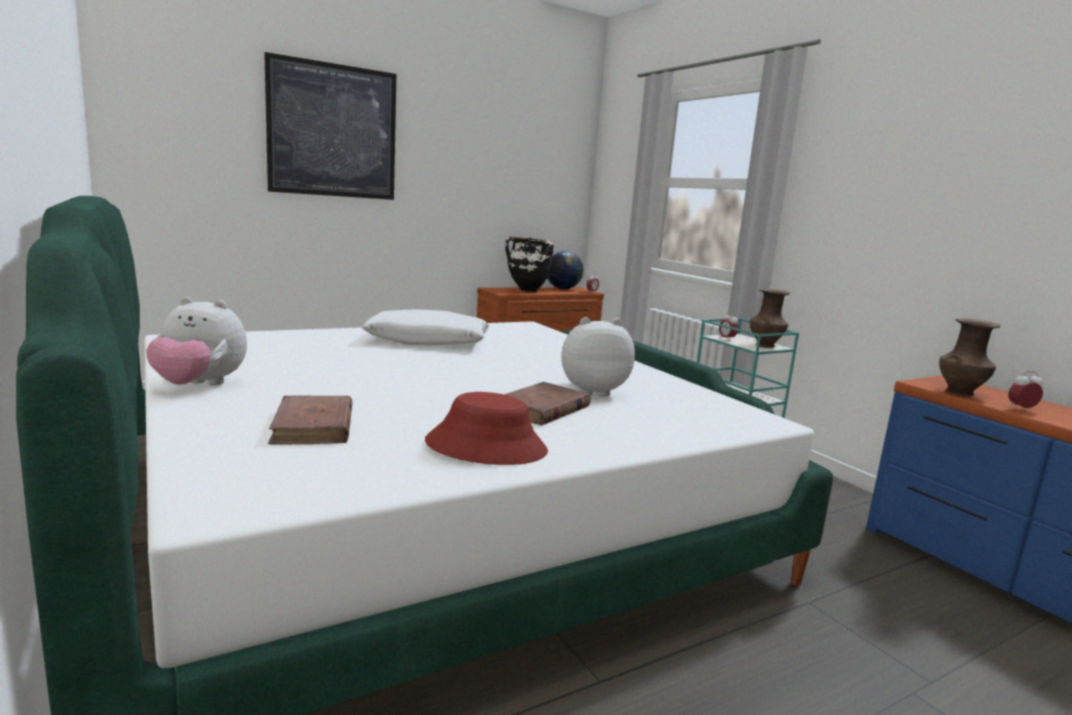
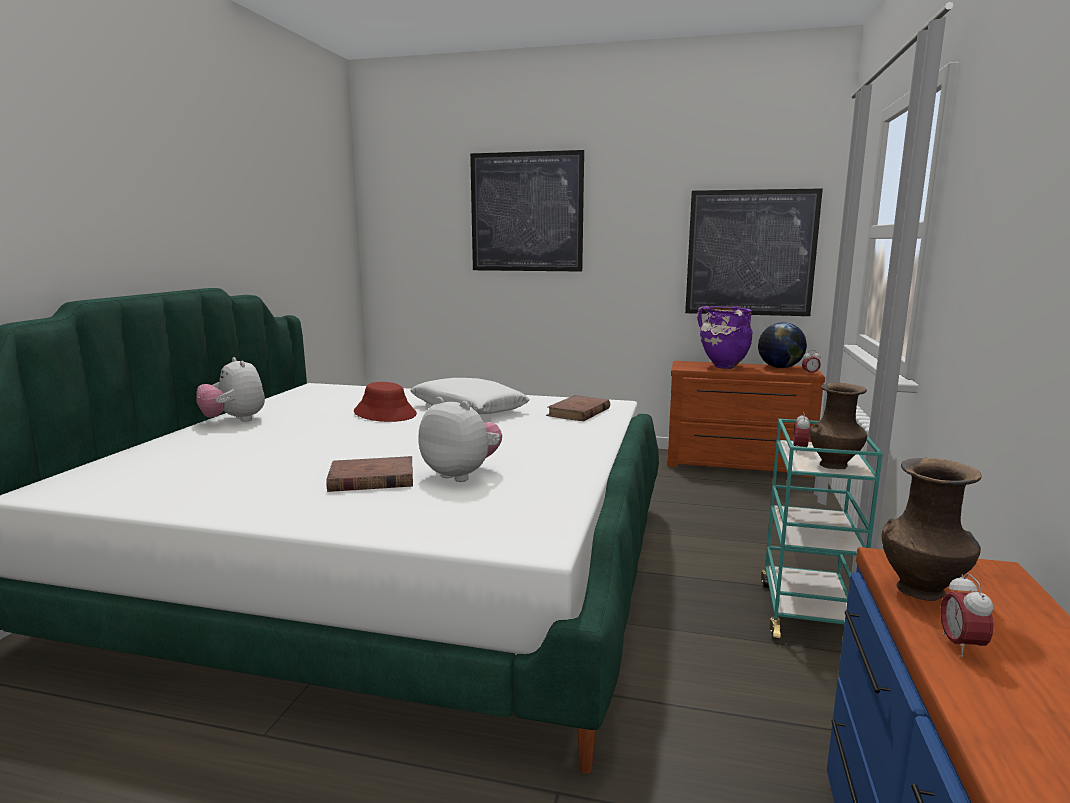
camera: 45 degrees right, 0 degrees up
(313, 426) = (208, 457): brown book -> brown book (578, 412)
(486, 447) = (245, 496): red hat -> red hat (385, 413)
(527, 290) = (723, 367): black vase -> purple vase
(535, 192) = (750, 253): none -> picture
(1021, 409) = (961, 646): alarm clock -> alarm clock turned 120 degrees counterclockwise

